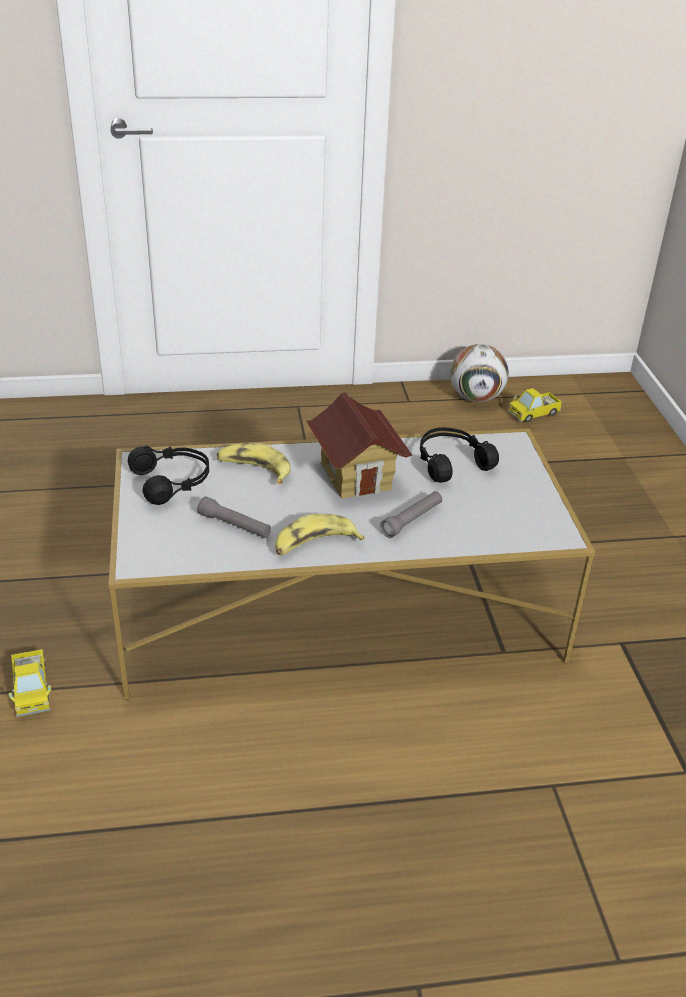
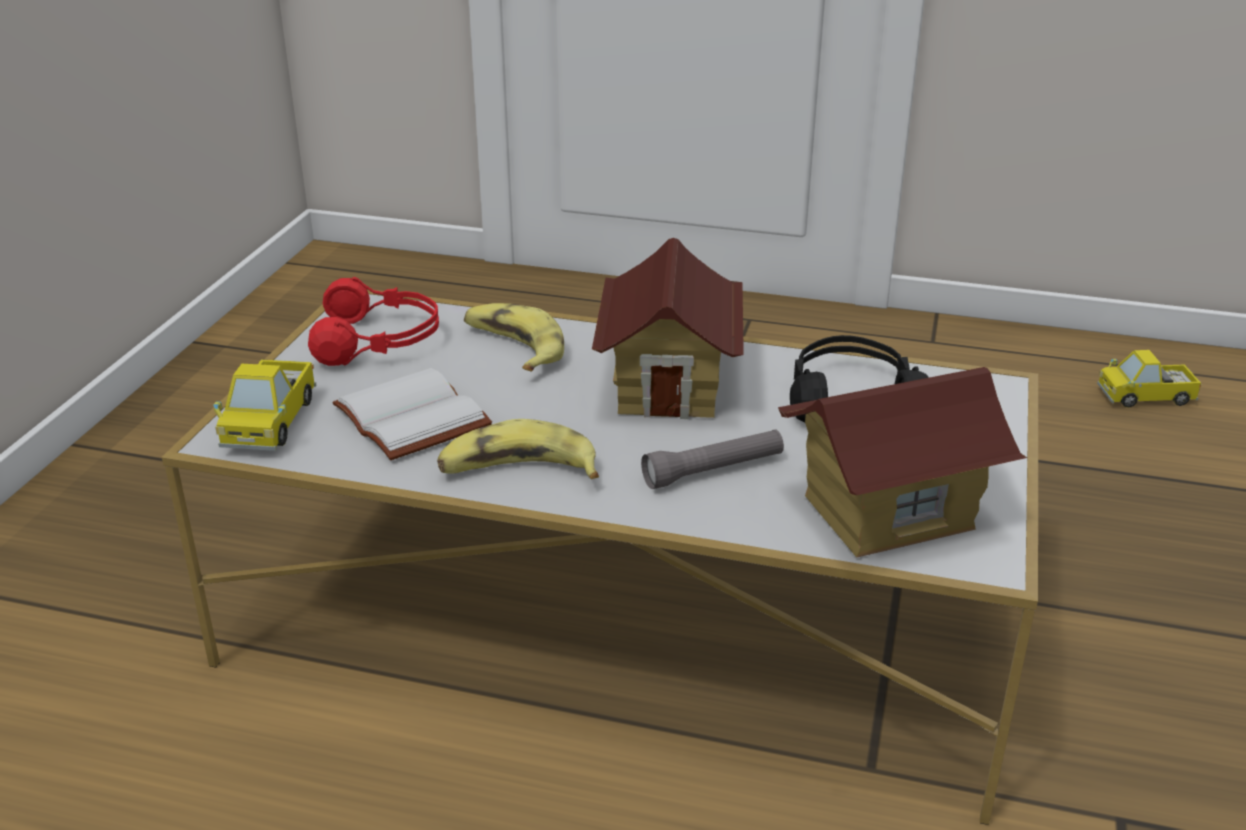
camera: 25 degrees right, 5 degrees down
(32, 691) = (99, 617): toy truck -> toy truck (271, 423)
(172, 481) = (379, 341): black headphones -> red headphones
(234, 525) = (416, 417): grey flashlight -> white book
(476, 398) = (1052, 356): football -> none
(506, 523) = (887, 512): none -> toy house

